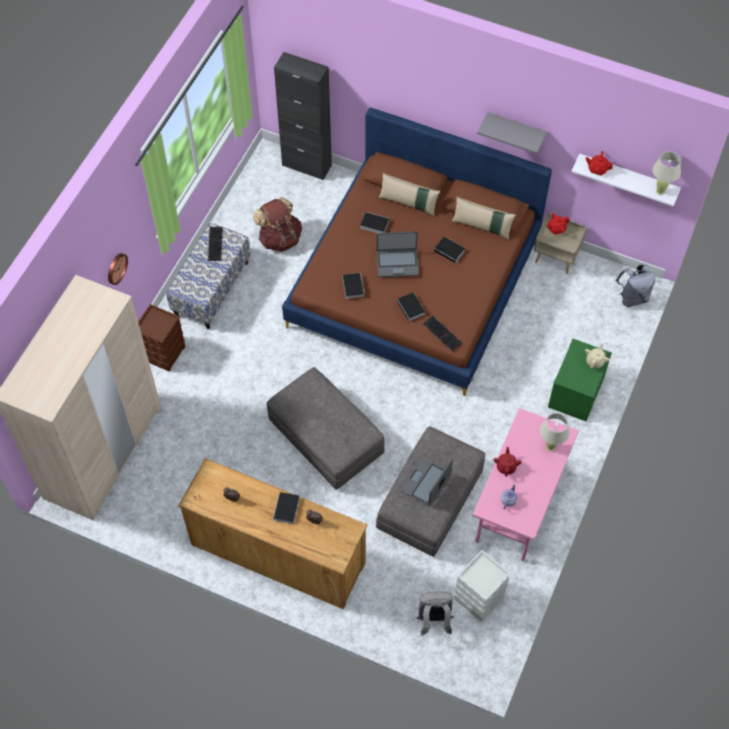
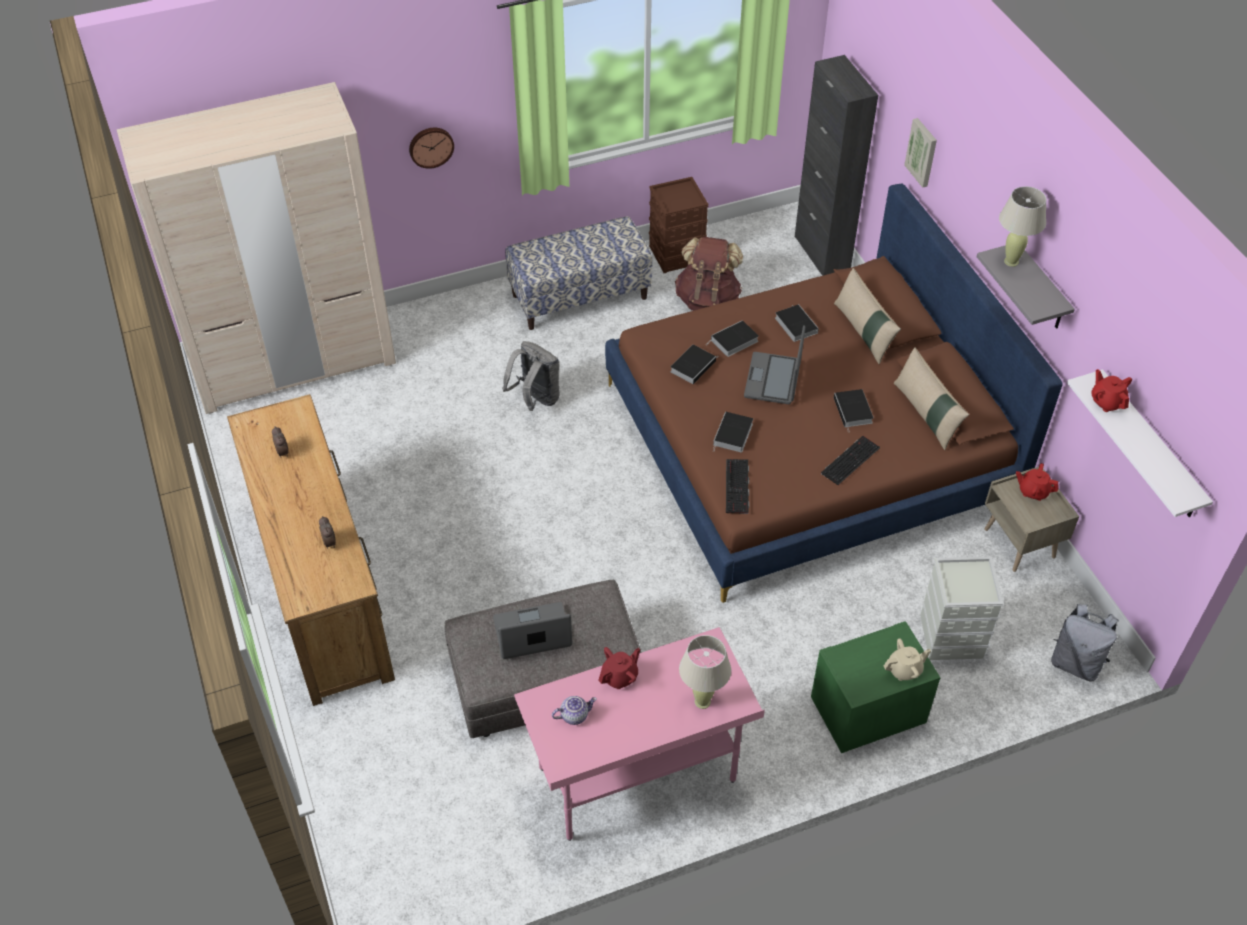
camera: 45 degrees right, 10 degrees down
(163, 352) = (460, 318): brown storage box -> brown storage box (676, 254)
(214, 243) = (609, 237): keyboard -> keyboard (850, 459)
(286, 510) = (317, 507): book -> book (733, 341)
(325, 437) = (515, 520): grey ottoman -> none
(381, 86) = (922, 152): none -> picture
(397, 263) = (773, 379): laptop -> laptop turned 60 degrees clockwise
(434, 620) = (388, 809): grey backpack -> grey backpack (535, 399)
(478, 598) = (466, 832): grey storage box -> grey storage box (950, 636)
(660, 191) = (1173, 485): beige table lamp -> beige table lamp (1011, 262)

